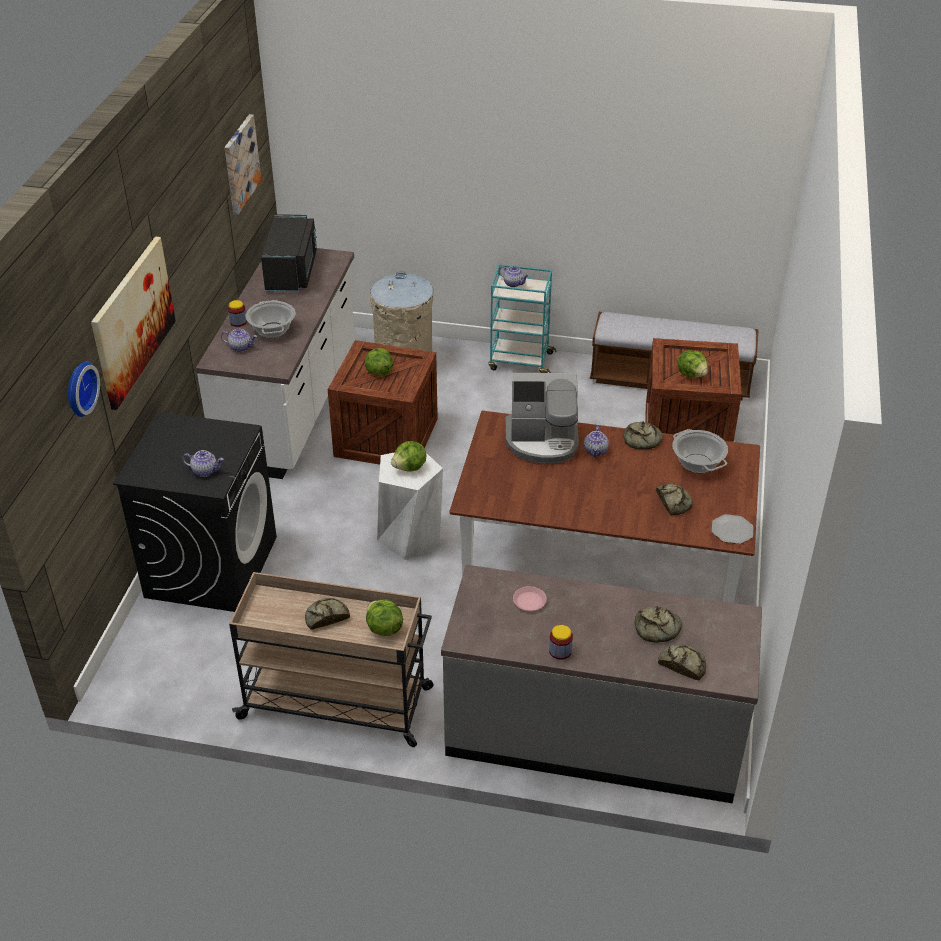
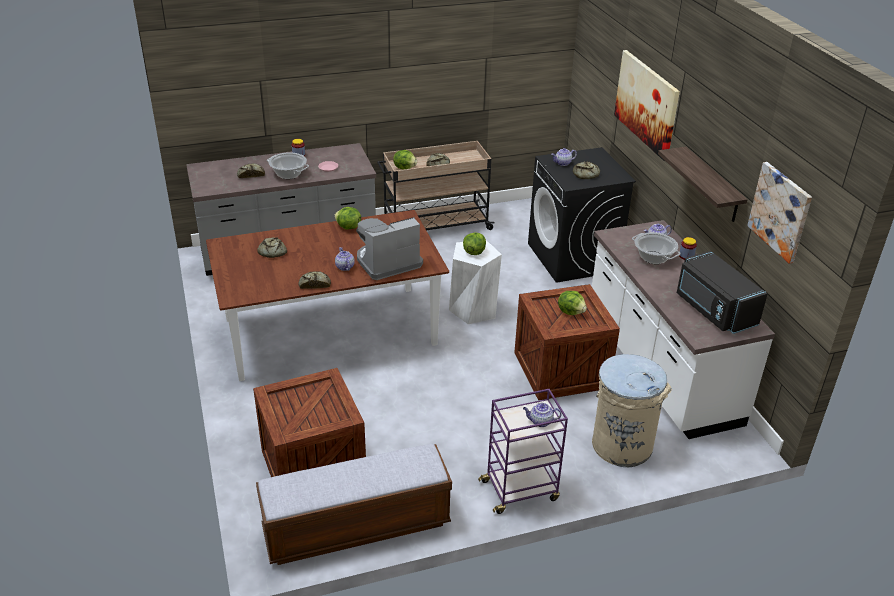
camera: 150 degrees right, 5 degrees down
(78, 388) = (609, 66): wall clock -> none
(204, 250) = (712, 185): none -> shelf
(520, 361) = (520, 490): turquoise cart -> purple cart
(682, 664) = (231, 165): bread -> bread (586, 174)
(692, 374) = (308, 398): lettuce -> lettuce (348, 227)
(698, 464) = (264, 280): cooking pot -> cooking pot (288, 174)
(732, 530) = (224, 247): plate -> none

